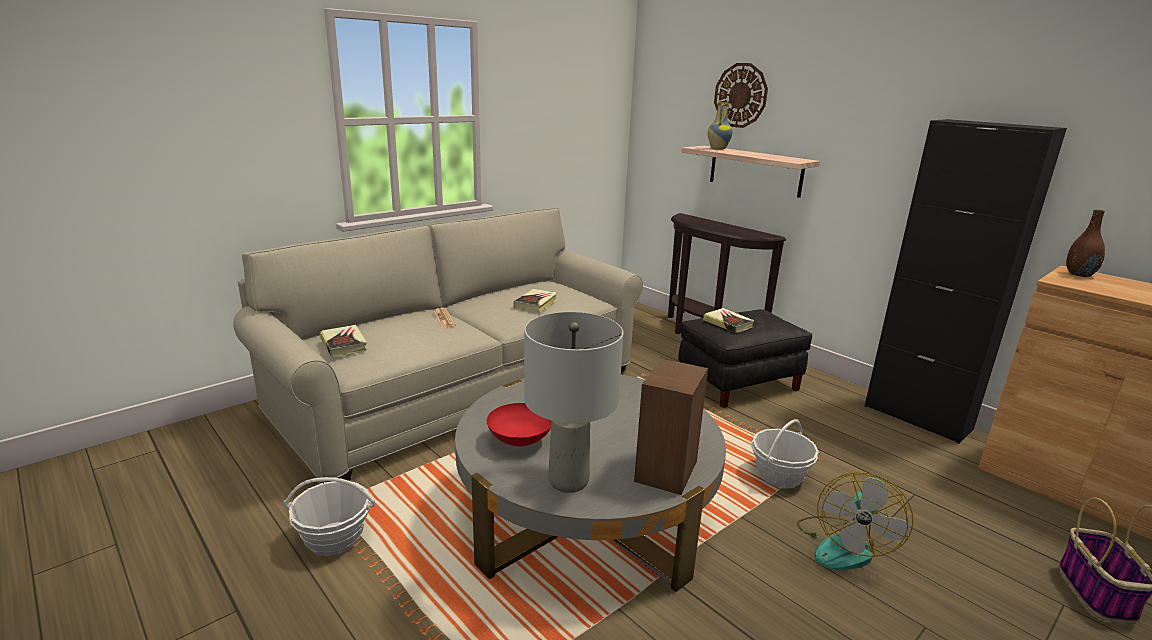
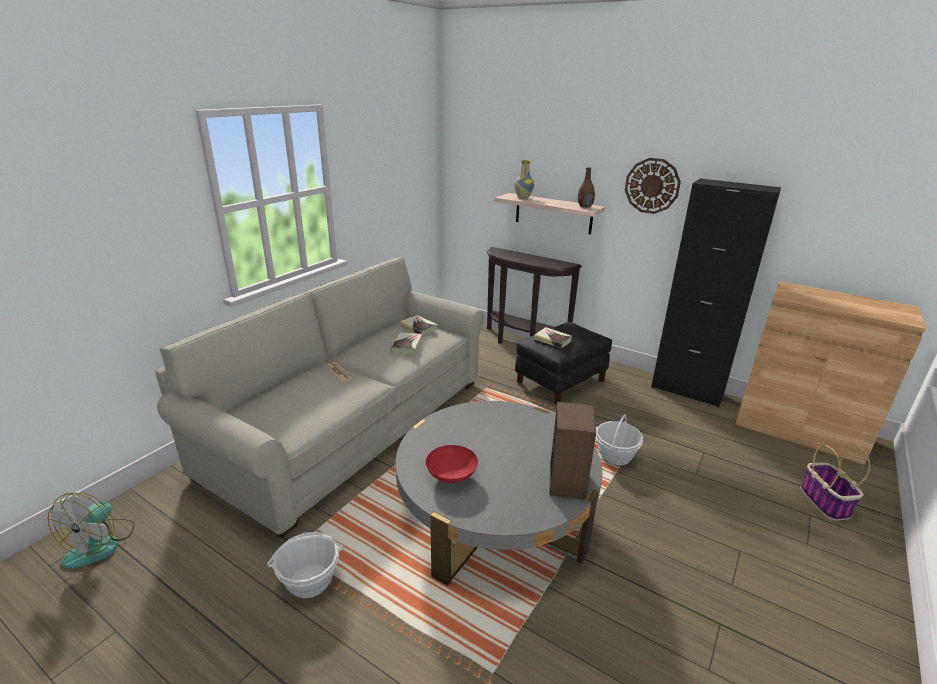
camera: 15 degrees left, 5 degrees up
(344, 344) = (268, 413): book -> book (418, 328)
(569, 481) = (504, 505): grey table lamp -> none
(740, 95) = (538, 154): wall clock -> wall clock (652, 186)
(843, 545) = (674, 502): fan -> fan (101, 543)
(1079, 274) = (793, 289): brown vase -> brown vase (585, 206)

